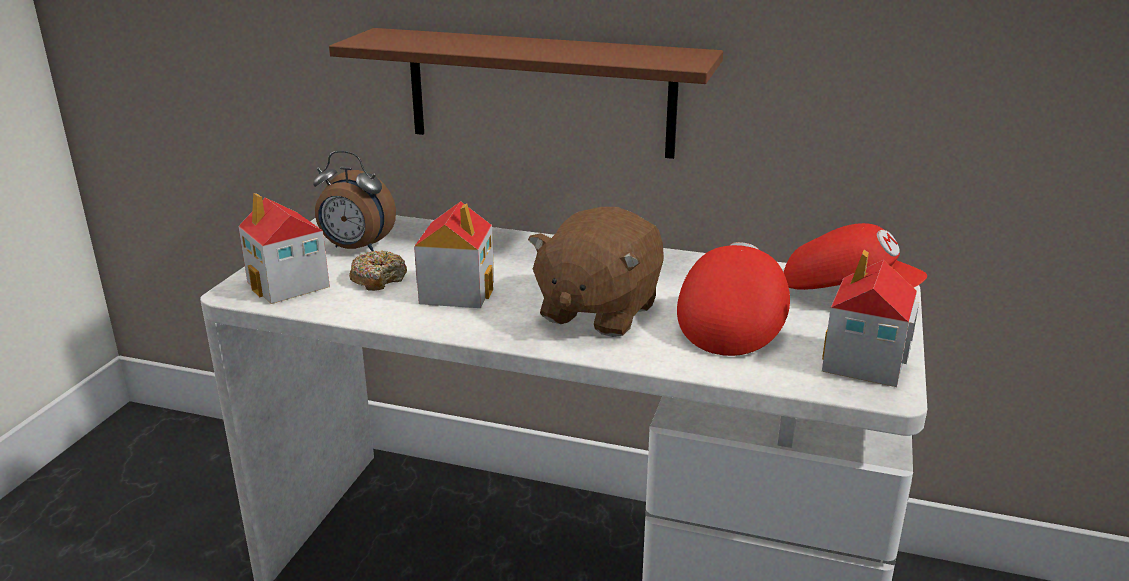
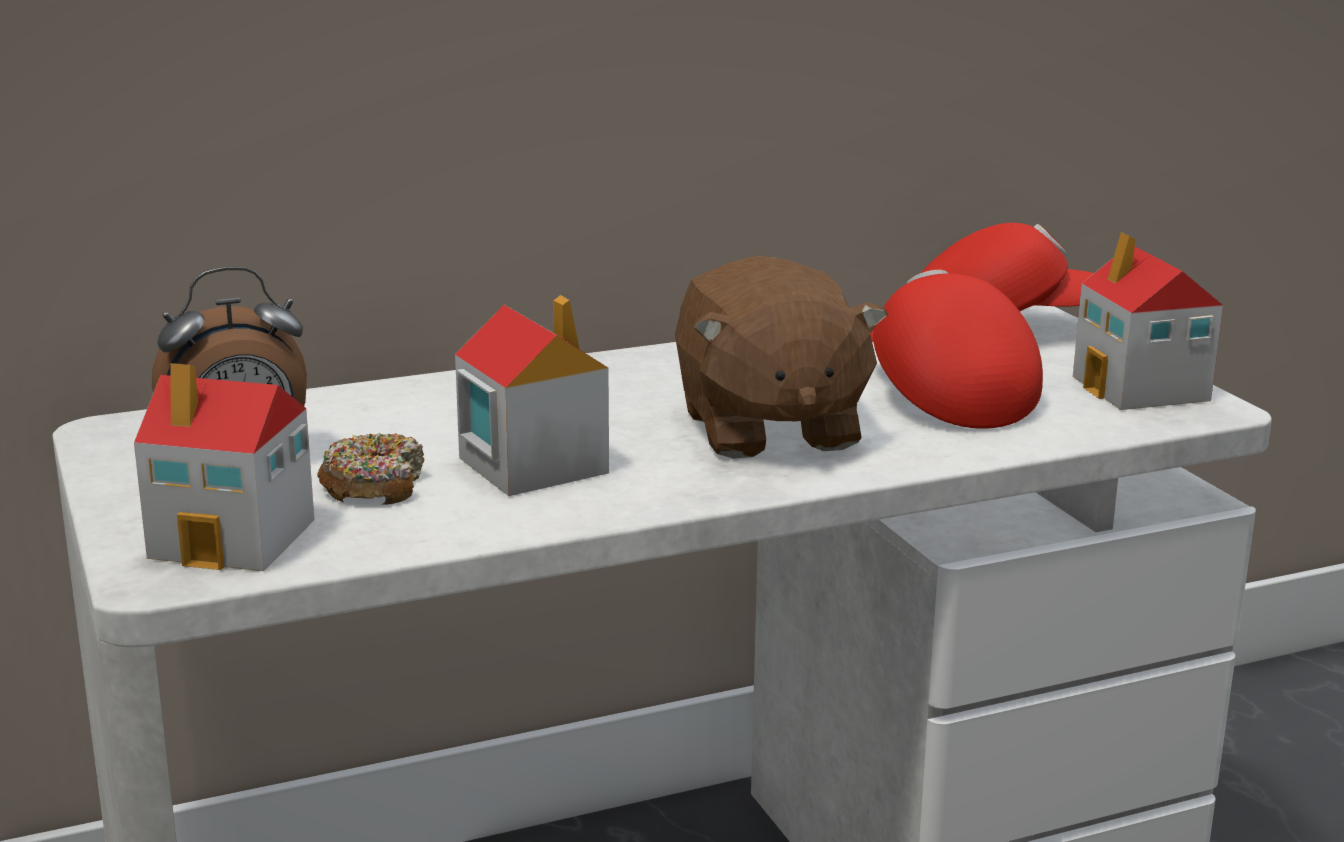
camera: 40 degrees left, 5 degrees down
(540, 92) = (469, 117): brown shelf -> none

